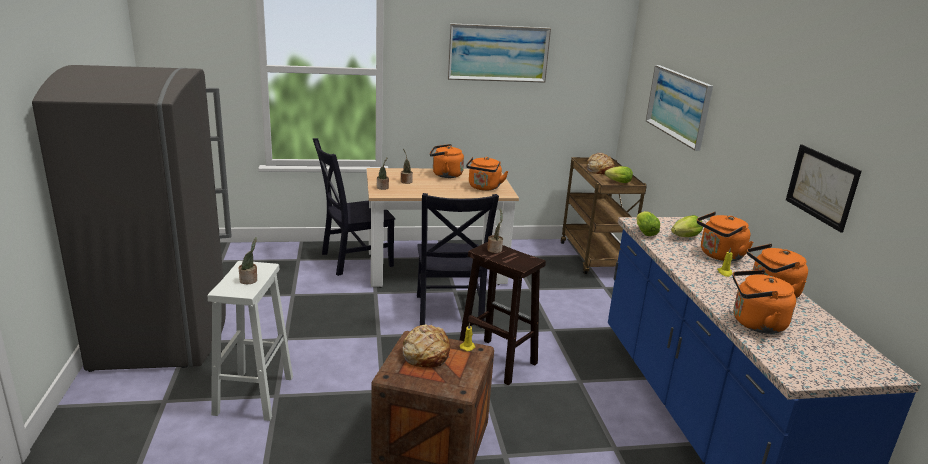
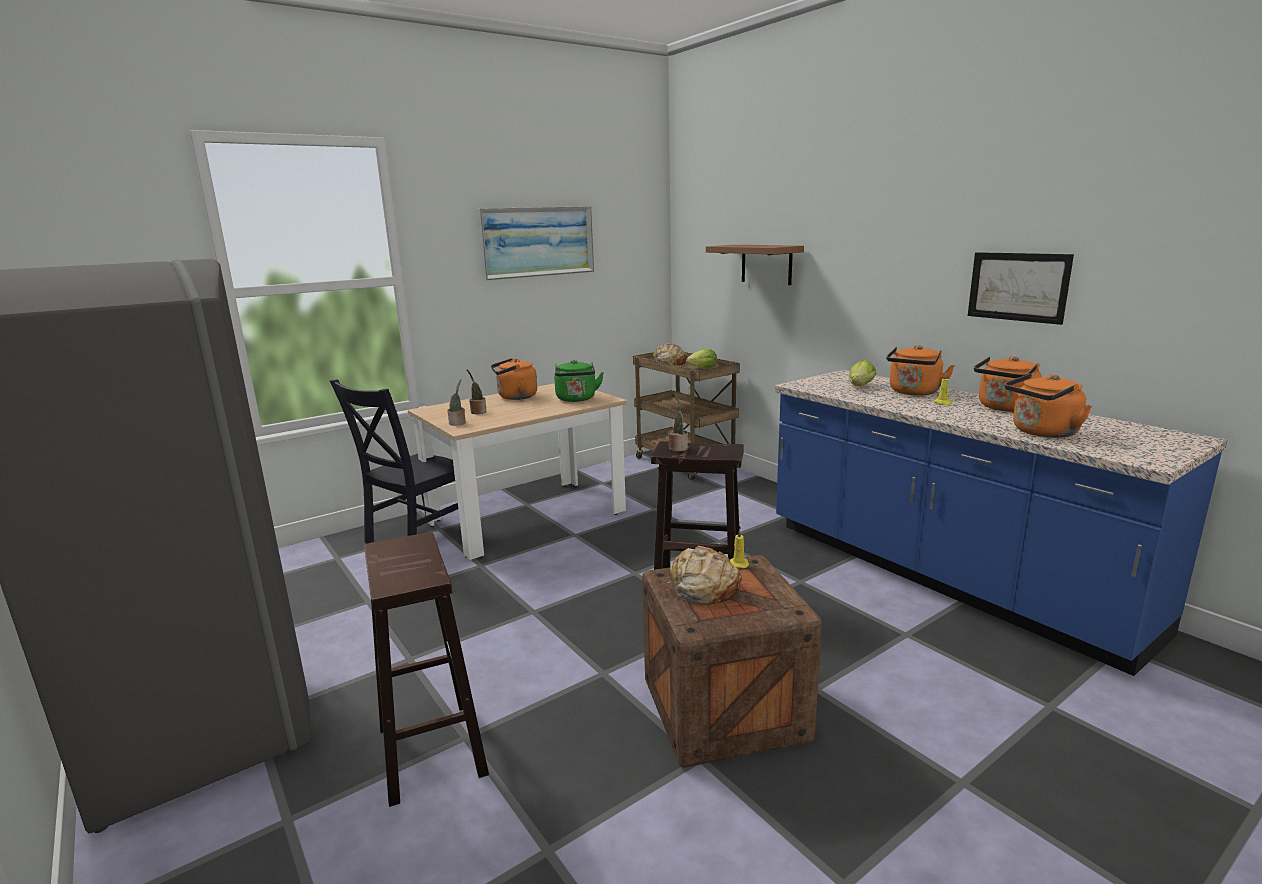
camera: 25 degrees left, 5 degrees down
(249, 280) = (415, 562): potted plant -> none
(254, 394) = (431, 749): white stool -> brown stool
(448, 313) = (592, 560): black chair -> none
(484, 188) = (576, 399): orange kettle -> green kettle
(644, 232) = (820, 390): lettuce -> none
(678, 105) = (766, 264): picture -> shelf

